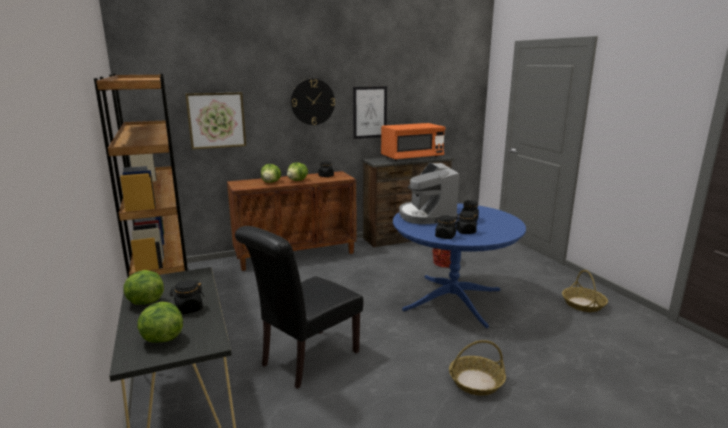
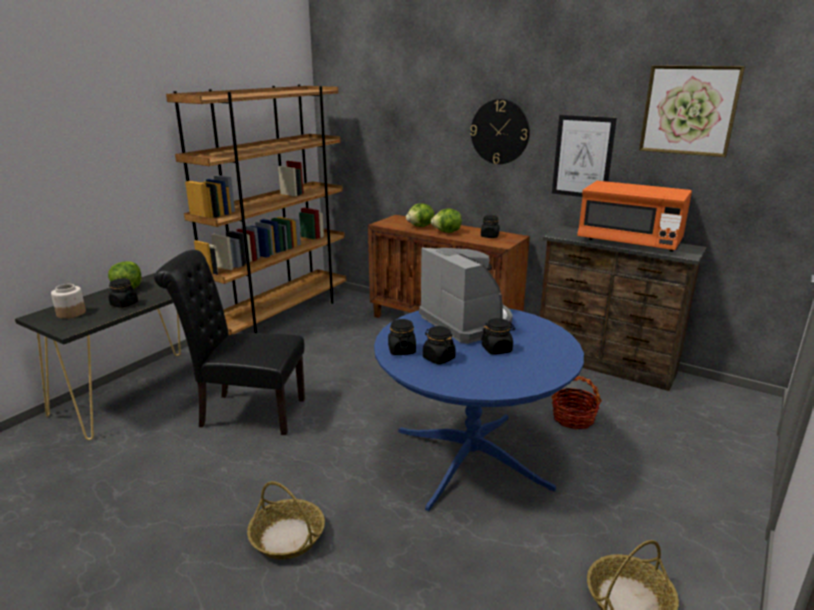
camera: 55 degrees right, 5 degrees up
(161, 339) = (71, 313): lettuce -> jar
(216, 120) = (392, 142): picture -> picture (689, 110)
(426, 216) = (467, 322): coffee machine -> coffee machine turned 105 degrees clockwise

